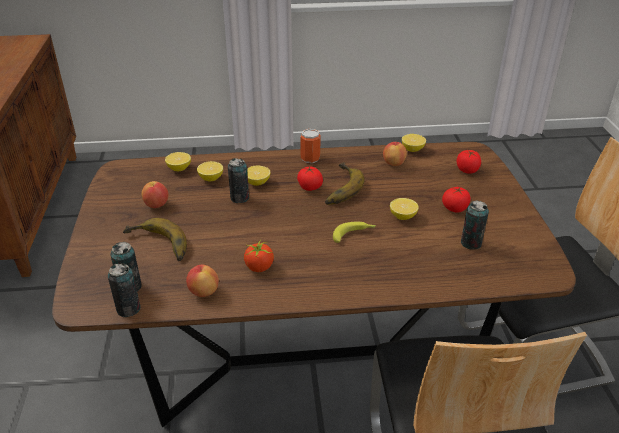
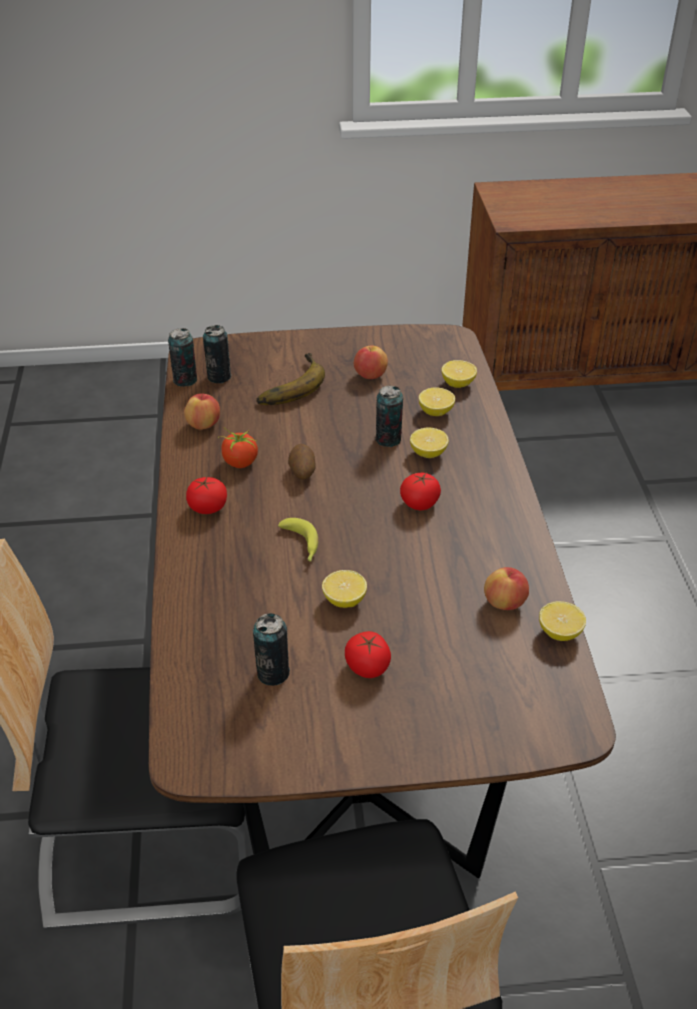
camera: 90 degrees right, 5 degrees up
(274, 236) = (302, 472): none -> potato
(310, 158) = (504, 504): can -> none
(338, 188) = (420, 532): banana -> none
(467, 170) = (495, 704): tomato -> tomato (208, 508)

